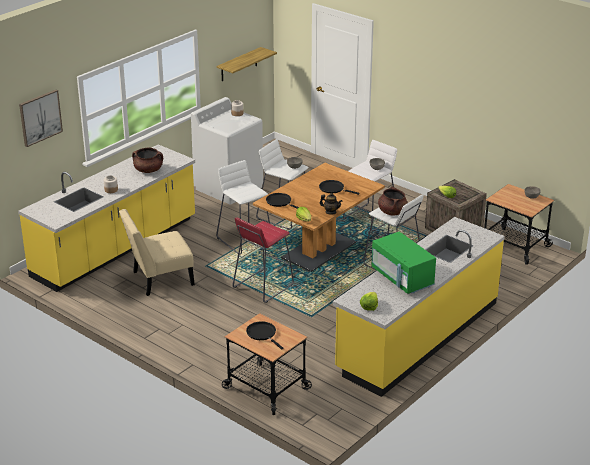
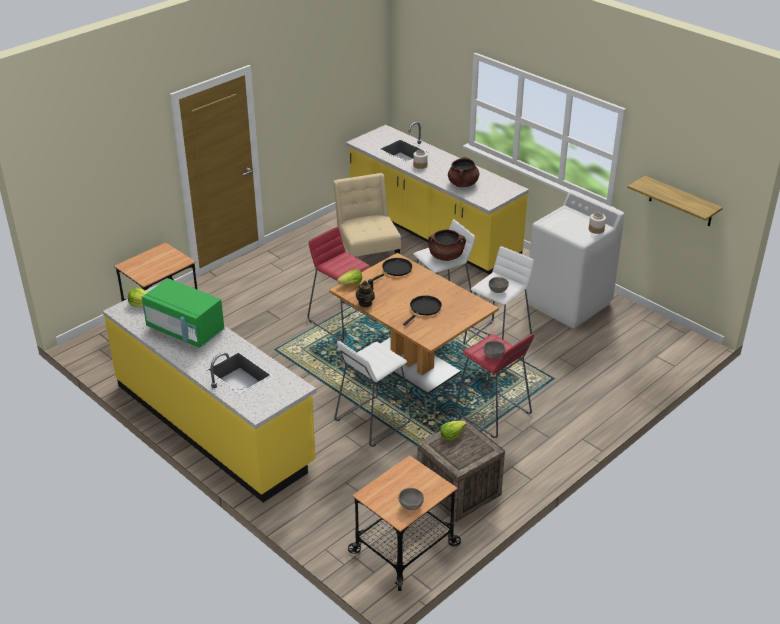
camera: 95 degrees right, 5 degrees up
(40, 117) = (433, 63): picture -> none
(262, 334) = (159, 262): black frying pan -> none
(370, 217) = (492, 414): white stool -> red stool
(392, 212) = (371, 357): brown cooking pot -> brown cooking pot (446, 256)
(402, 278) = (185, 330): green microwave -> green microwave turned 120 degrees counterclockwise

